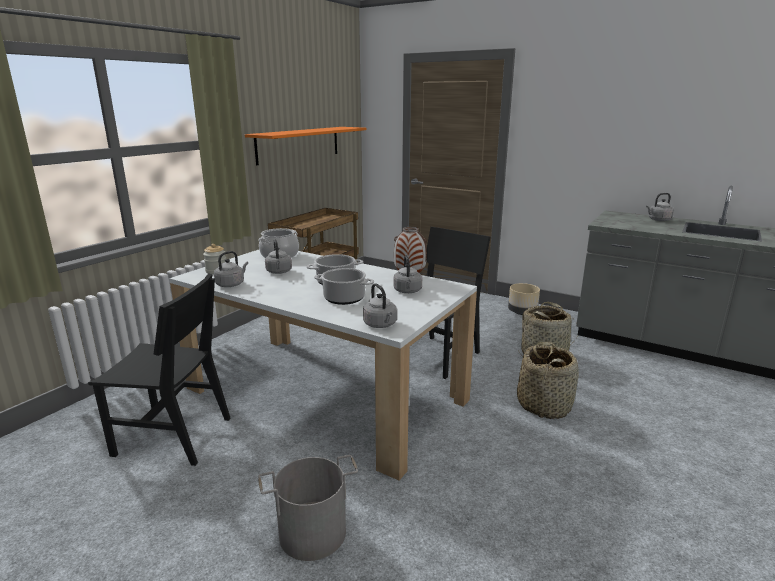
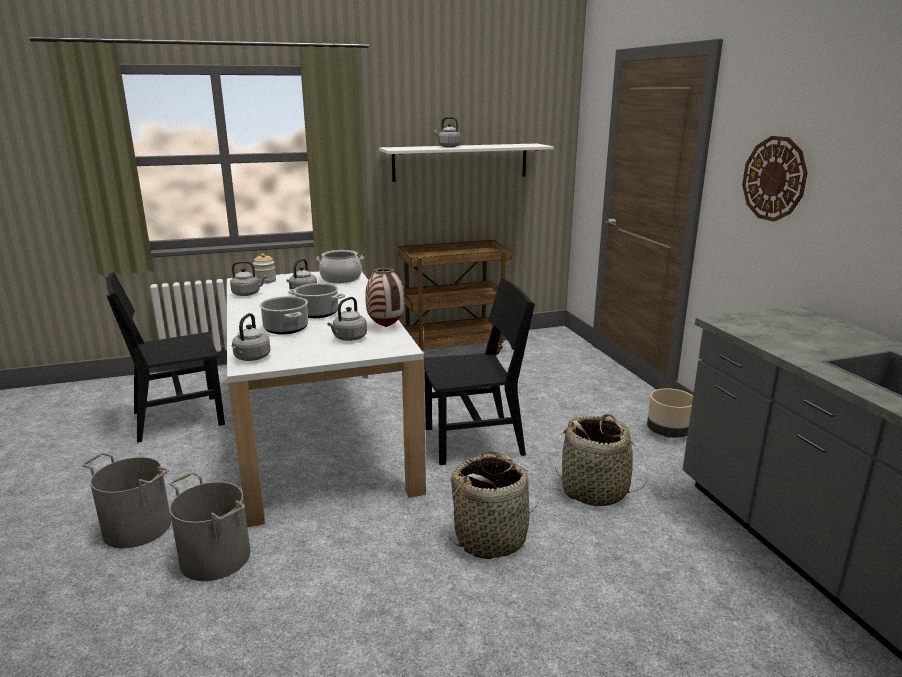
camera: 40 degrees right, 0 degrees up
(173, 436) = (178, 418): black chair -> black chair turned 105 degrees clockwise
(299, 144) = (460, 162): orange shelf -> white shelf
(417, 513) = (214, 558): none -> grey bucket
(573, 136) = (774, 178): none -> wall clock
(658, 220) = (844, 336): grey kettle -> grey kettle (448, 147)

